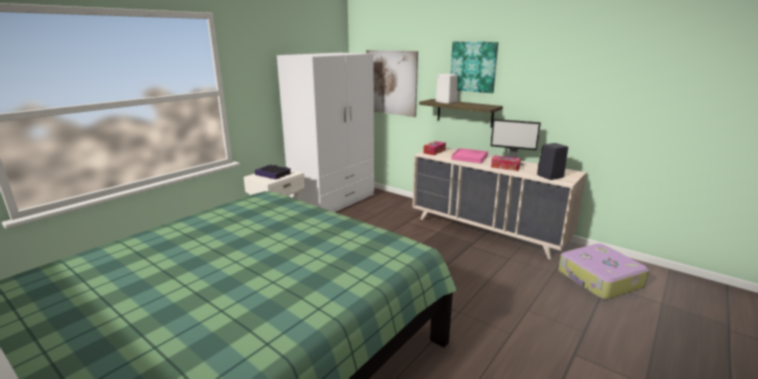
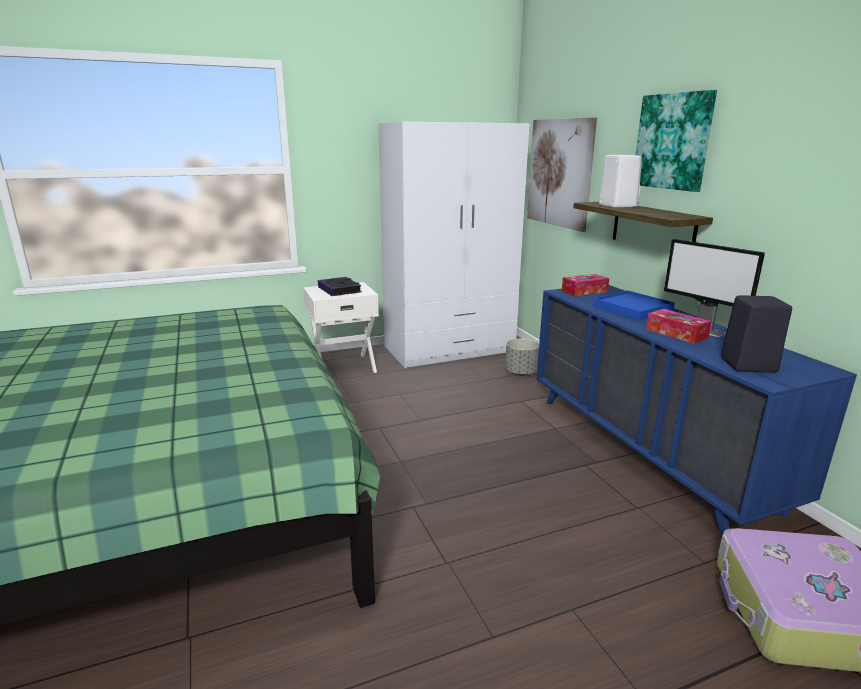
camera: 30 degrees right, 0 degrees up
(389, 206) = (521, 372): none -> grey planter
(469, 157) = (632, 308): pink tray -> blue tray
(487, 231) = (647, 450): beige dresser -> blue dresser

